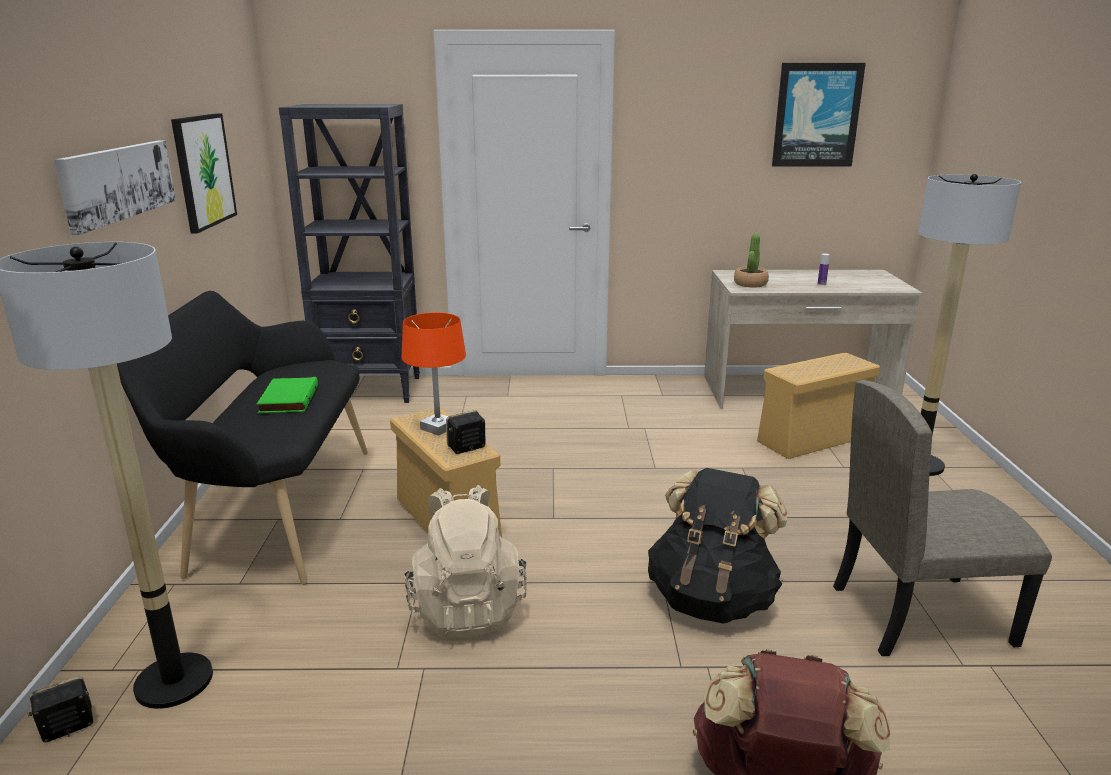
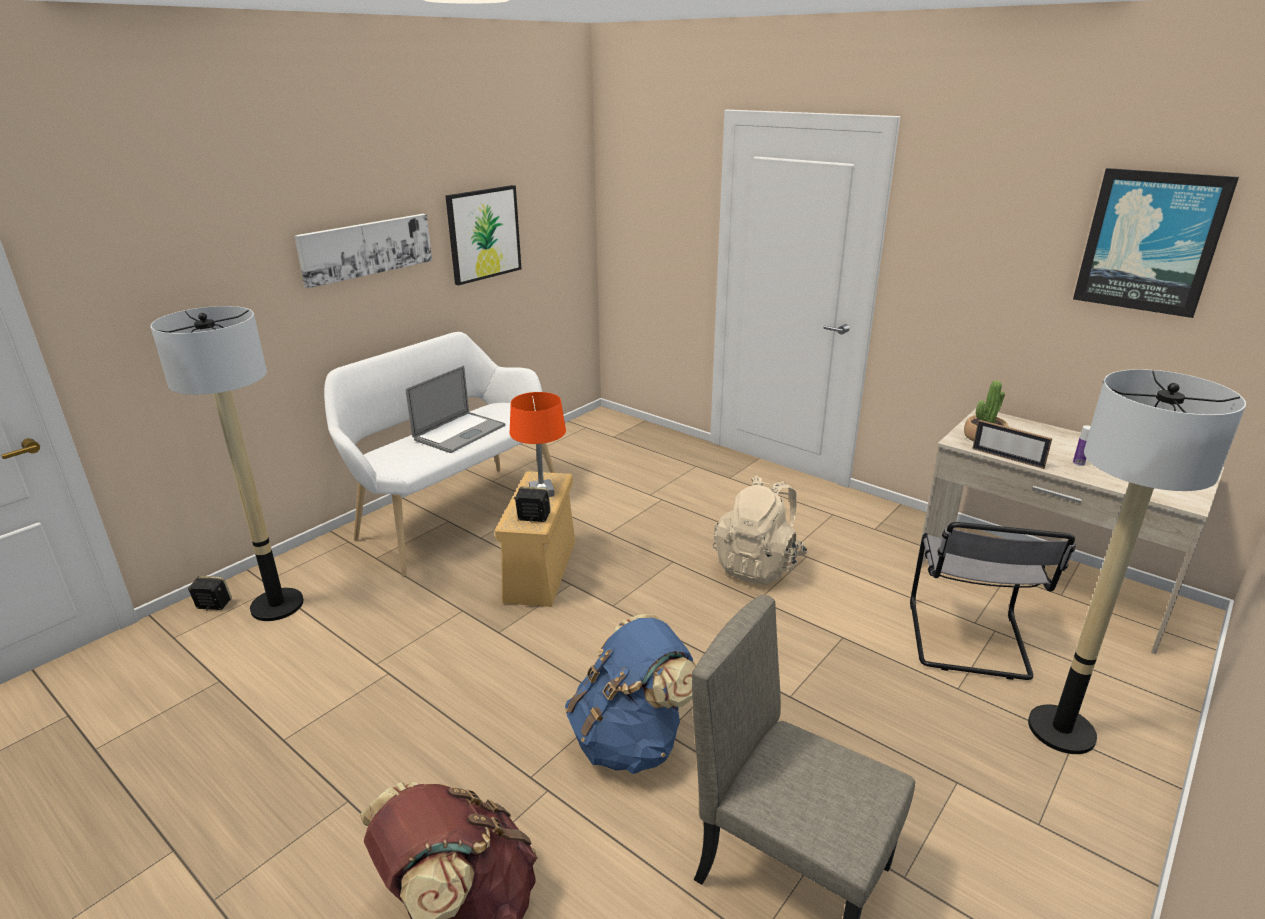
camera: 40 degrees right, 5 degrees up
(274, 510) = (454, 513): black bench -> white bench
(287, 399) = (459, 432): green book -> laptop
(371, 390) = (633, 435): black bookcase -> none
(467, 608) = (464, 646): beige backpack -> beige backpack (758, 565)
(712, 599) = (631, 740): black backpack -> blue backpack
(783, 290) = (1007, 458): none -> picture frame
(811, 440) = (968, 642): beige storage box -> grey chair

